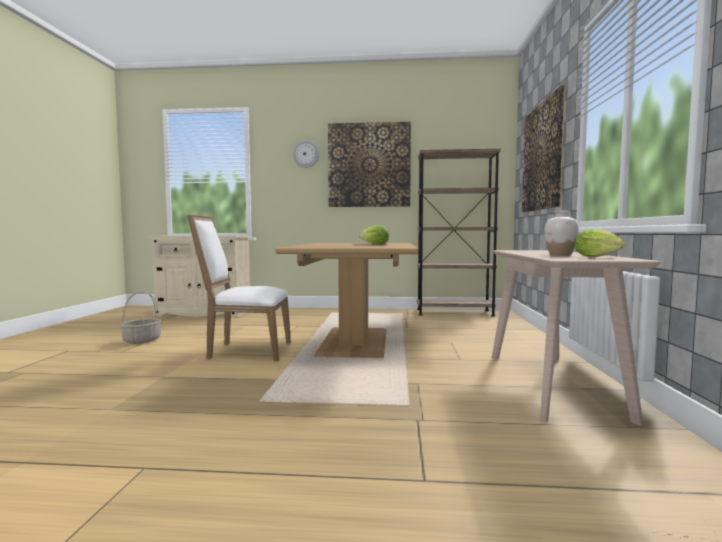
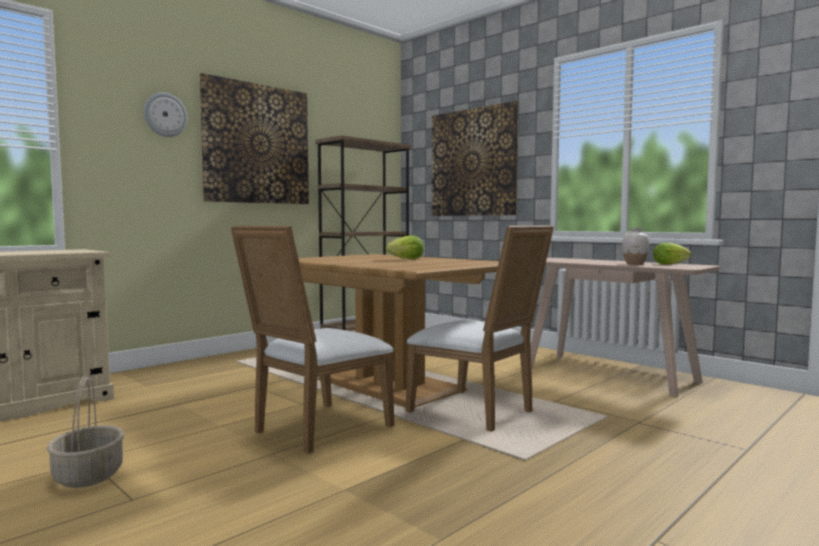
camera: 50 degrees left, 0 degrees up
(339, 371) = (477, 412): none -> white chair

